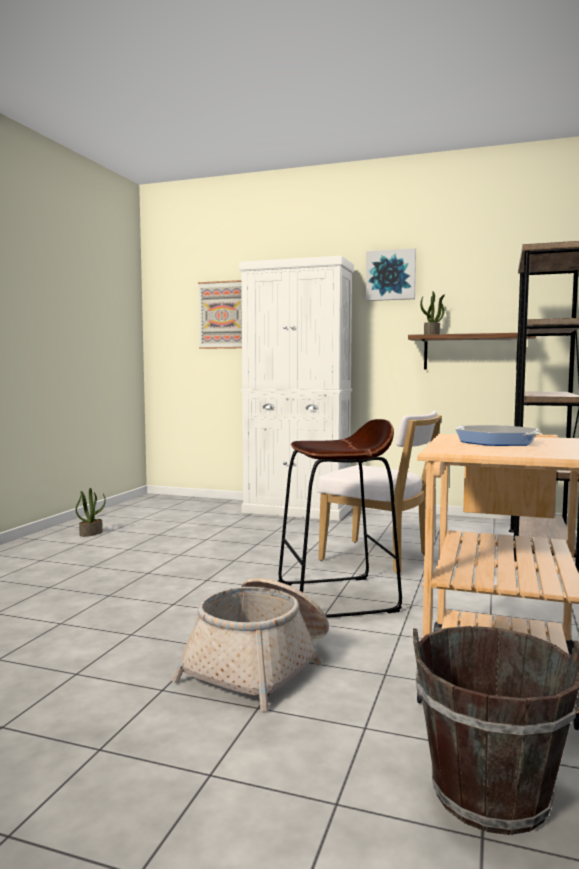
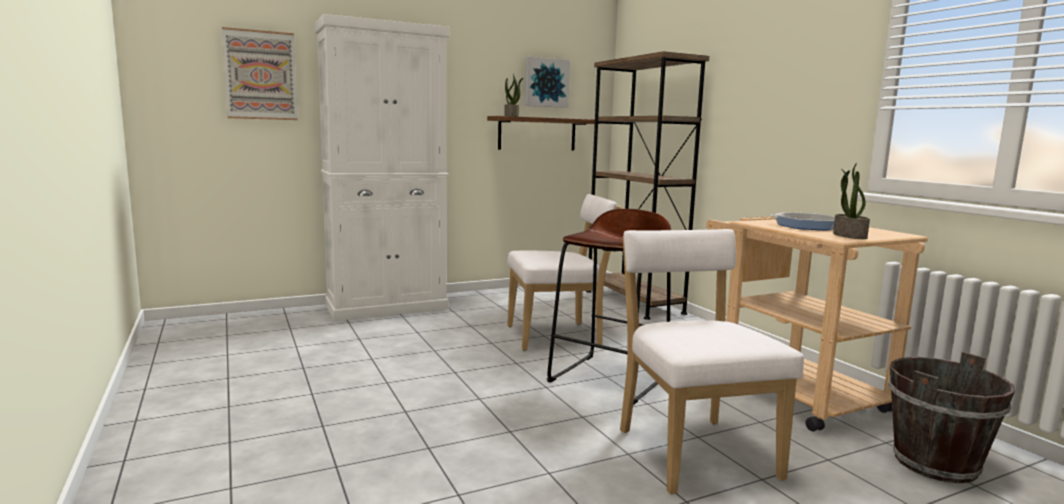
camera: 45 degrees left, 5 degrees up
(91, 533) = (206, 389): potted plant -> potted plant (848, 236)
(260, 665) = (692, 450): basket -> white chair
(391, 275) = (466, 51): picture -> picture (546, 83)

